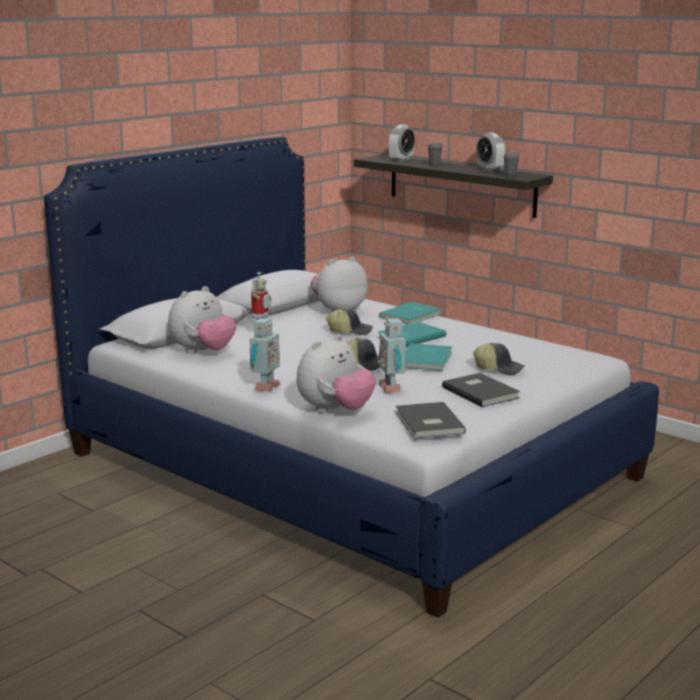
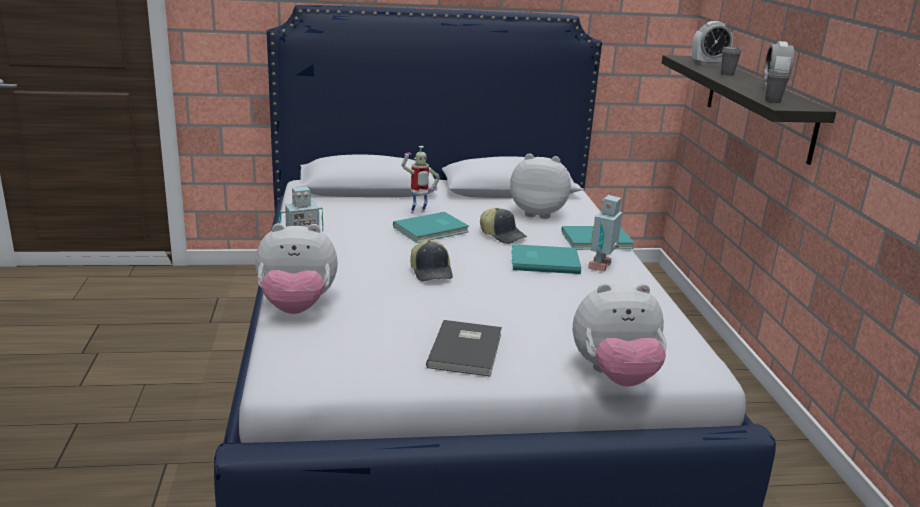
camera: 40 degrees right, 5 degrees up
(203, 352) = (341, 211): plush toy -> plush toy (615, 376)
(392, 388) = (389, 306): toy robot -> toy robot (602, 266)
(427, 359) = (501, 291): turquoise book -> turquoise book (432, 230)
(427, 423) = (326, 360): grey book -> none
(499, 369) = (550, 332): cap -> none

